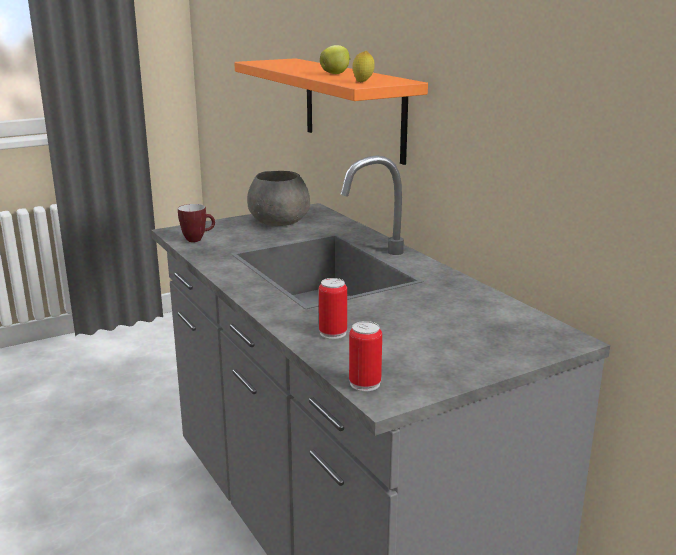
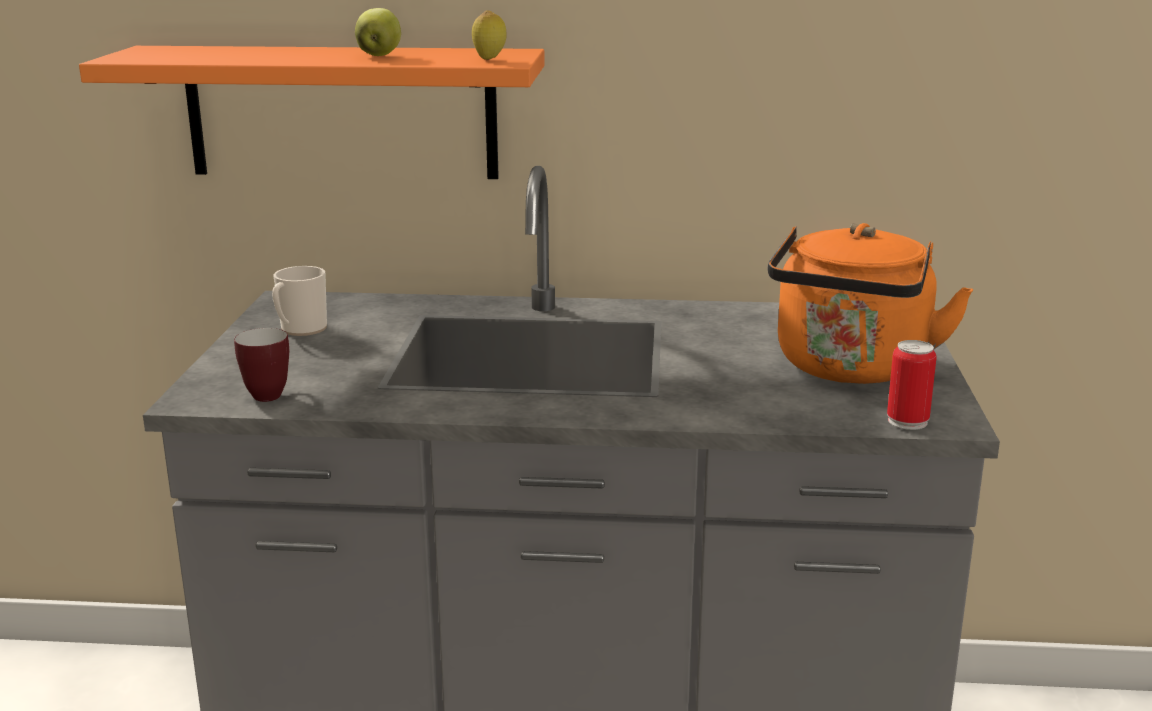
camera: 55 degrees left, 0 degrees up
(279, 222) = (300, 330): grey bowl -> mug
(333, 333) = (754, 401): can -> none
(430, 348) = (850, 369): none -> orange kettle

